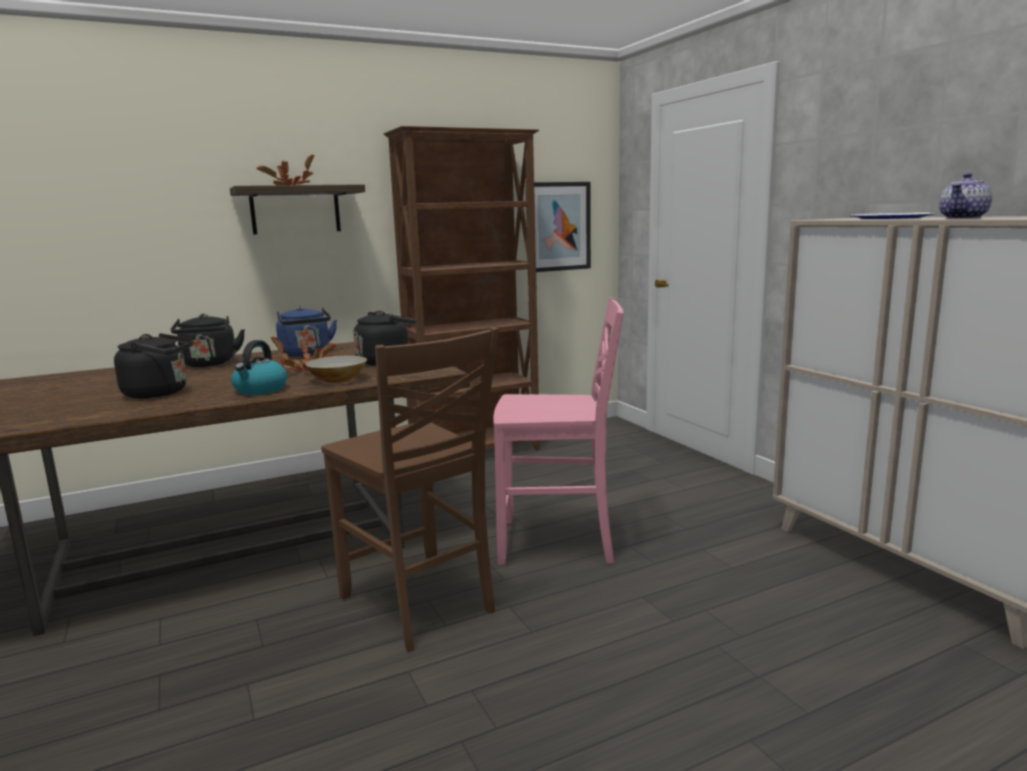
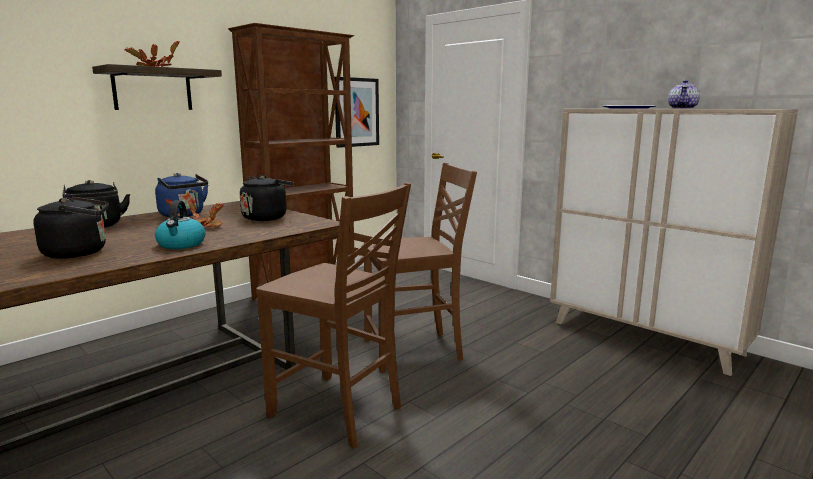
camera: 20 degrees left, 0 degrees up
(337, 380) = (243, 233): bowl -> none
(558, 543) = (415, 351): pink chair -> brown chair

